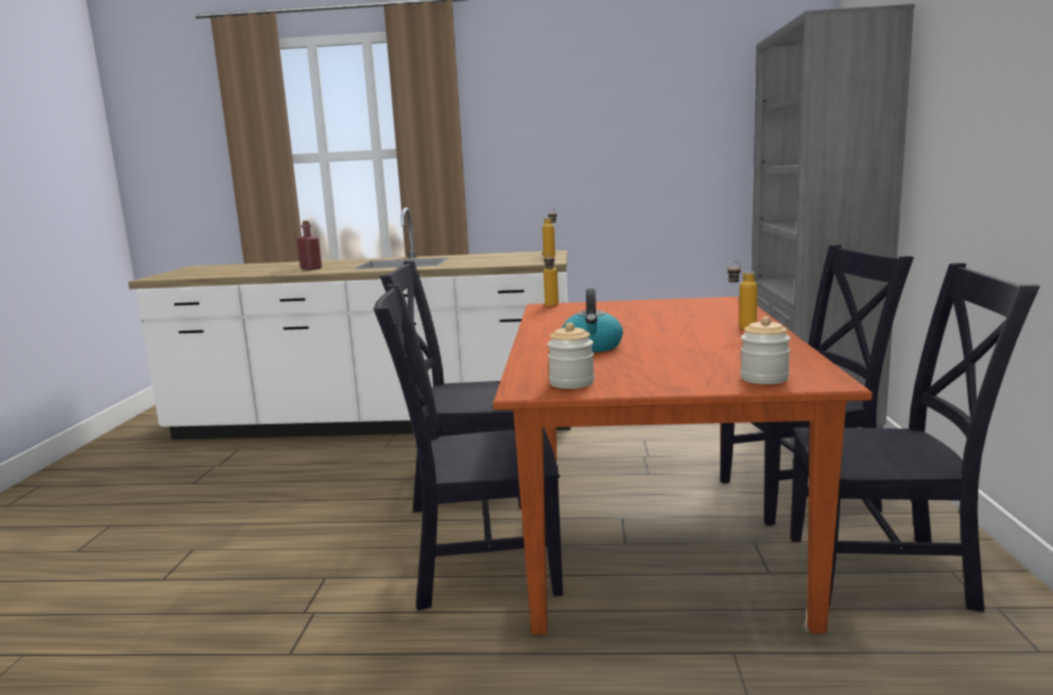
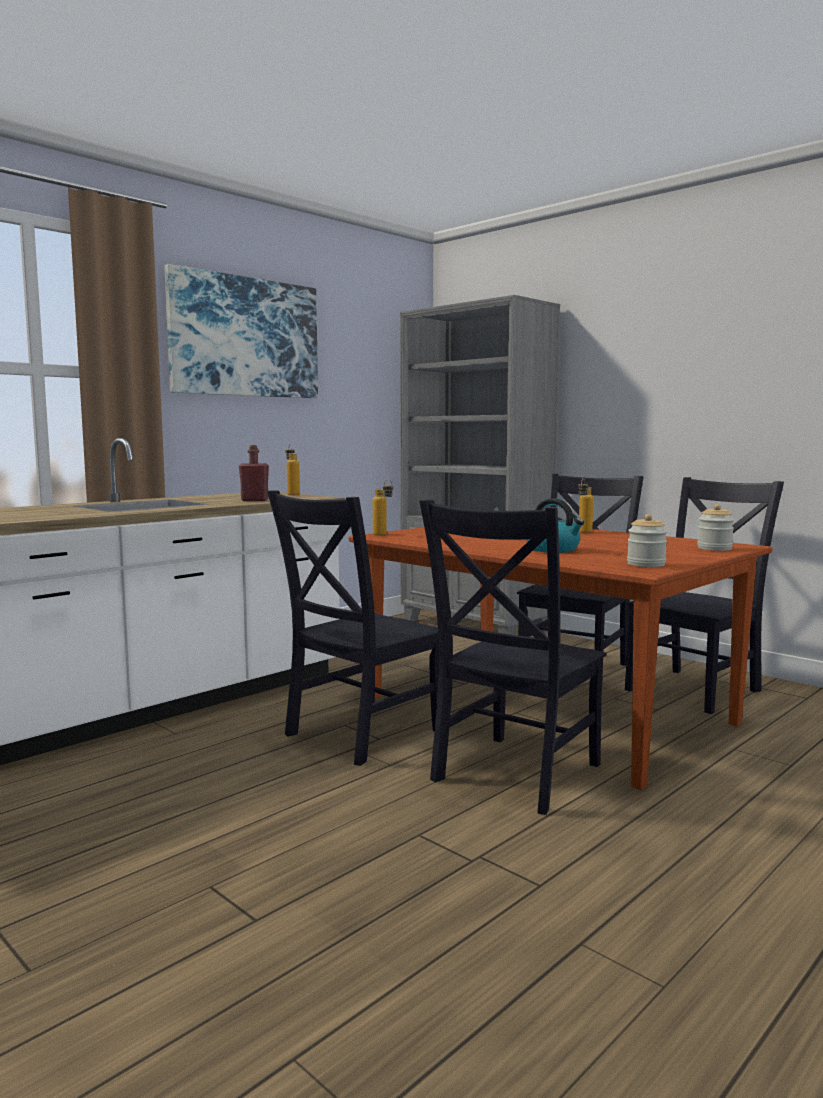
camera: 50 degrees left, 5 degrees down
(311, 268) = (37, 514): red bottle -> red bottle (254, 500)
(563, 102) = (245, 337): none -> picture

